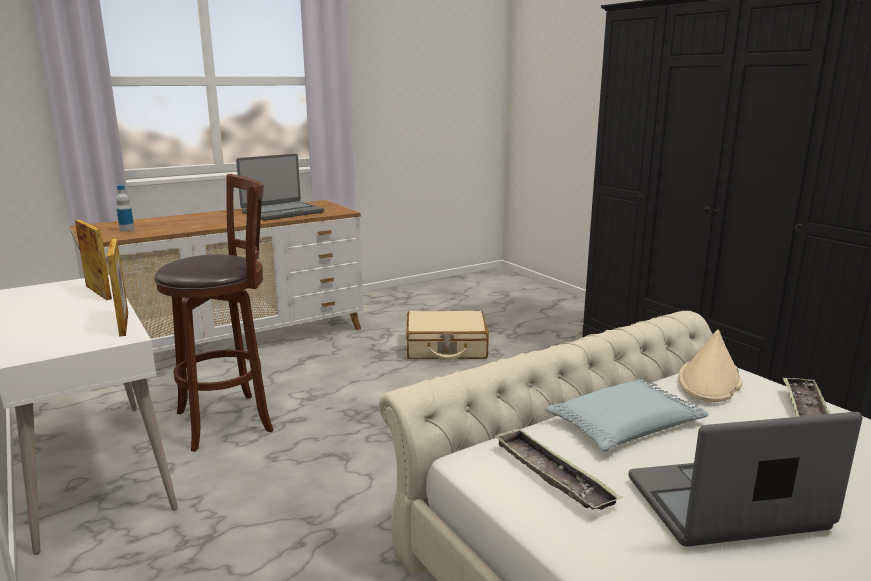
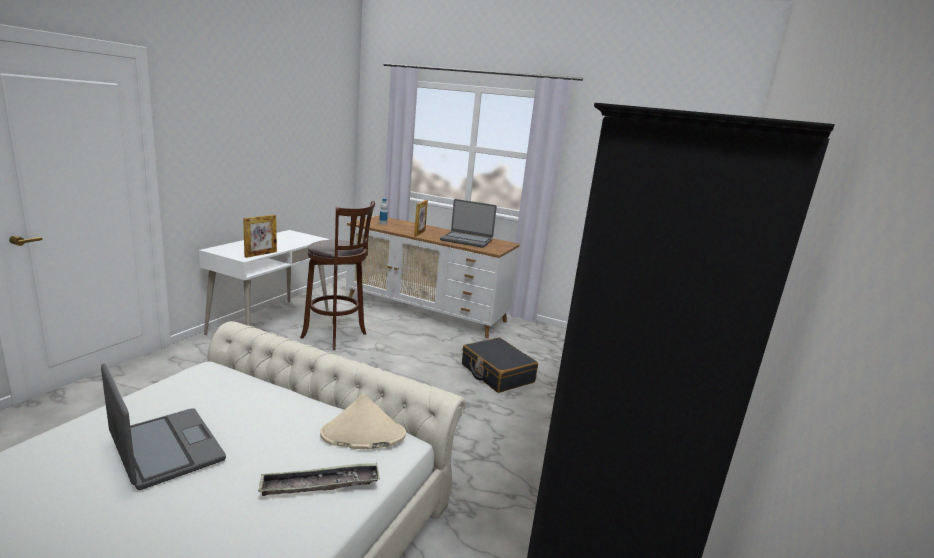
camera: 55 degrees right, 0 degrees up
(98, 292) = (299, 242): picture frame -> picture frame (419, 233)
(446, 348) = (497, 373): beige suitcase -> black suitcase
(551, 475) = (192, 390): tray -> none
(624, 422) = (274, 407): blue pillow -> none

